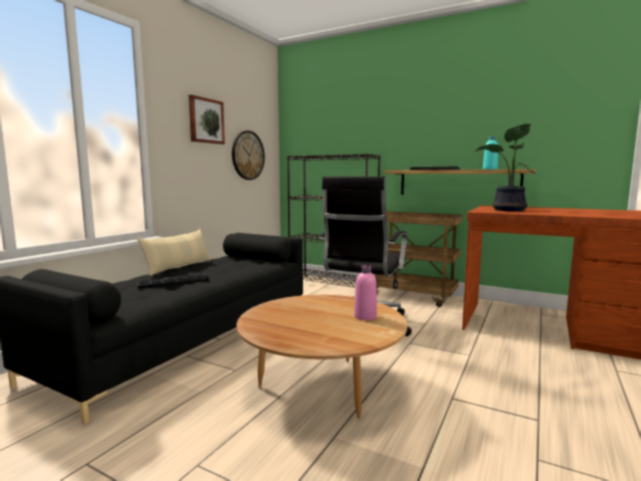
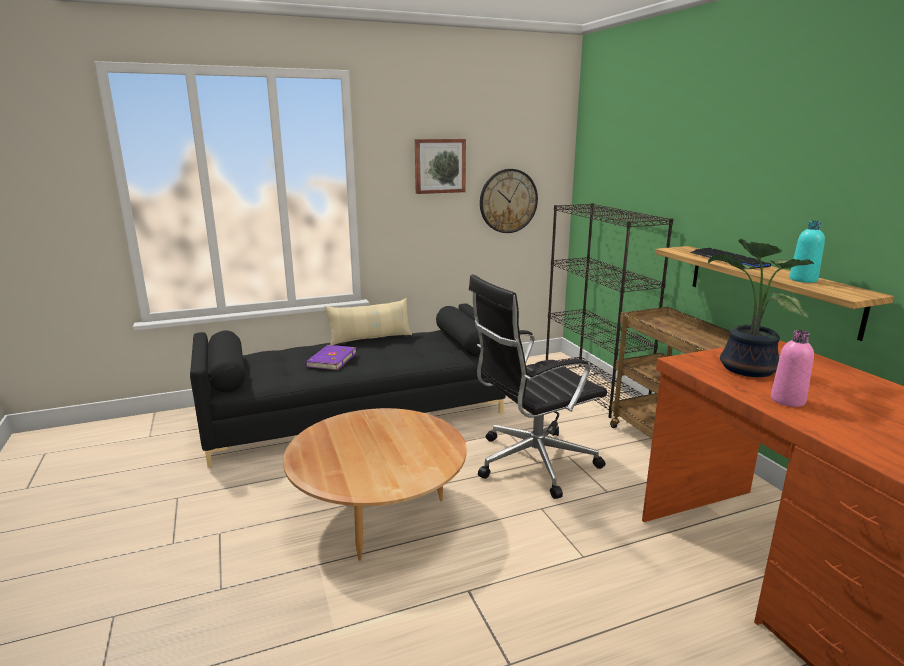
camera: 40 degrees right, 10 degrees up
(173, 282) = (331, 360): keyboard -> purple book
(365, 316) = (411, 462): pink bottle -> pink bottle (787, 400)

